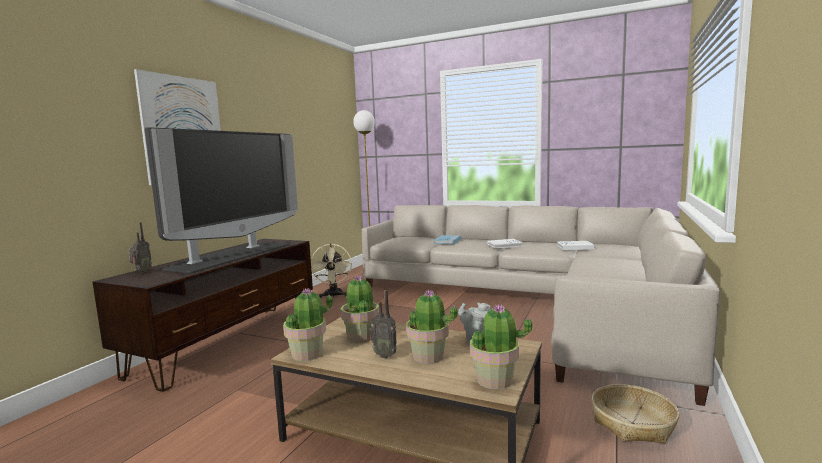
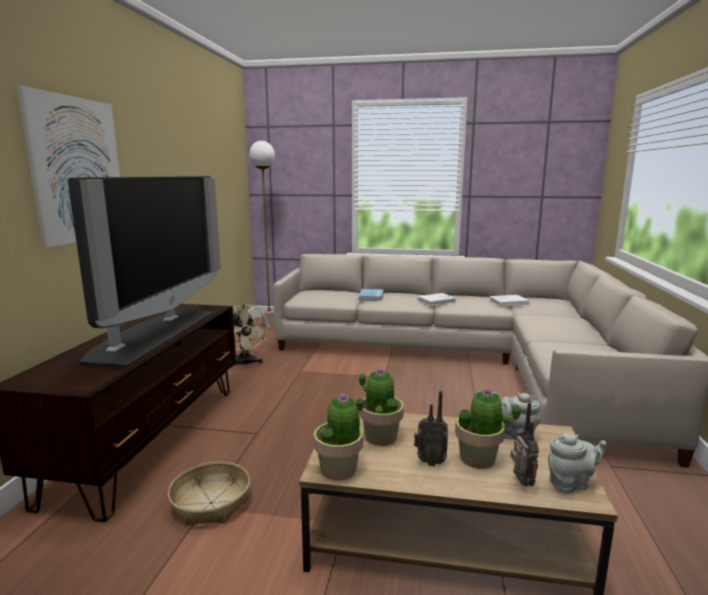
camera: 15 degrees left, 5 degrees up
(141, 272) = (49, 368): radio -> radio (521, 484)
(495, 380) = (571, 484): potted plant -> grey teapot
(633, 423) = (643, 495): basket -> basket (211, 503)

